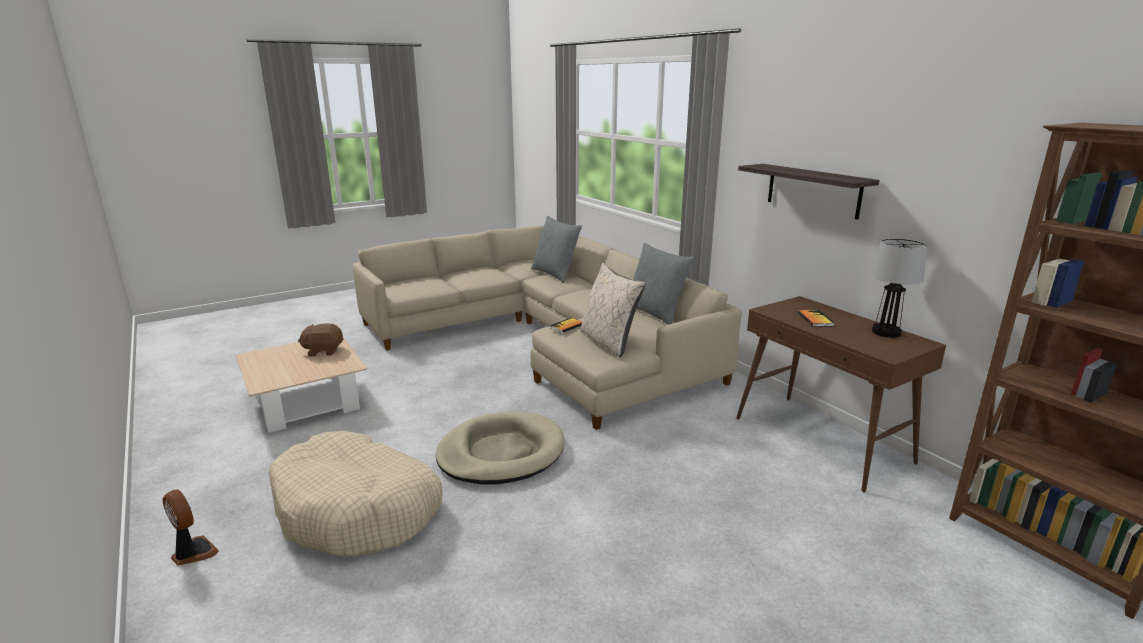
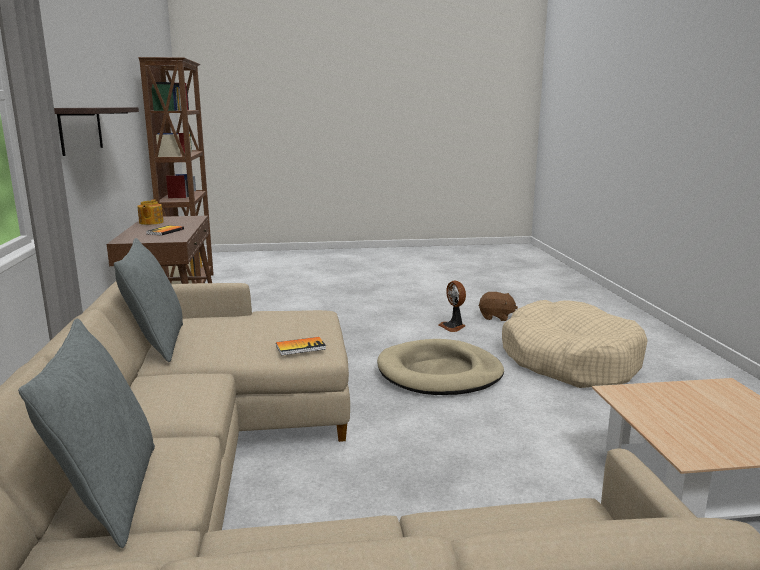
camera: 155 degrees left, 5 degrees down
(193, 553) = (687, 361): fan -> fan (453, 327)
(323, 351) = (682, 428): brown plush toy -> brown plush toy (496, 317)
(608, 342) = (282, 324): beige pillow -> none
(886, 332) = (150, 222): table lamp -> teapot

